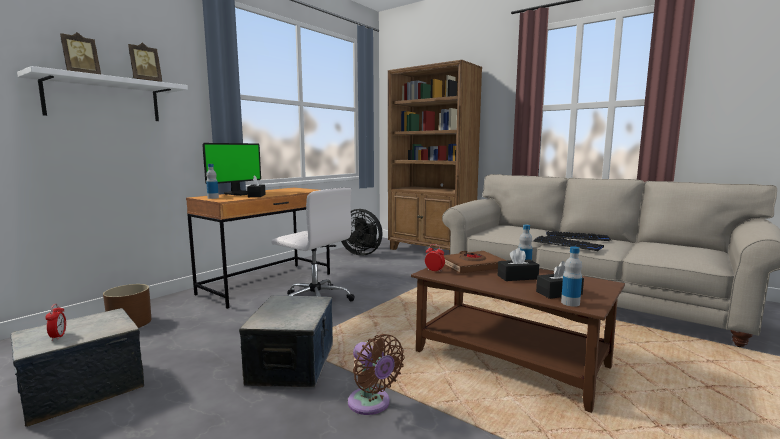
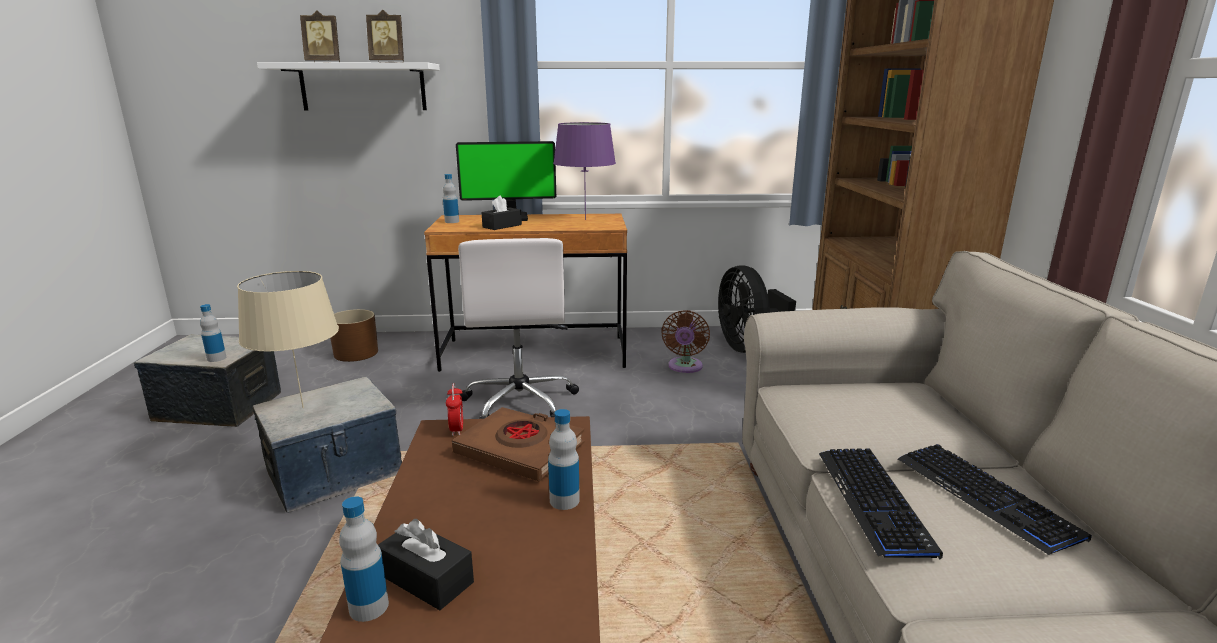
camera: 50 degrees right, 10 degrees up
(58, 336) = (187, 351): alarm clock -> none
(111, 328) = (216, 358): none -> bottle
(281, 315) = (302, 408): none -> beige table lamp
(288, 190) = (585, 219): none -> purple table lamp
(371, 404) = (270, 570): brown fan -> brown fan (684, 367)
(517, 277) = (495, 509): black tissue box -> none

